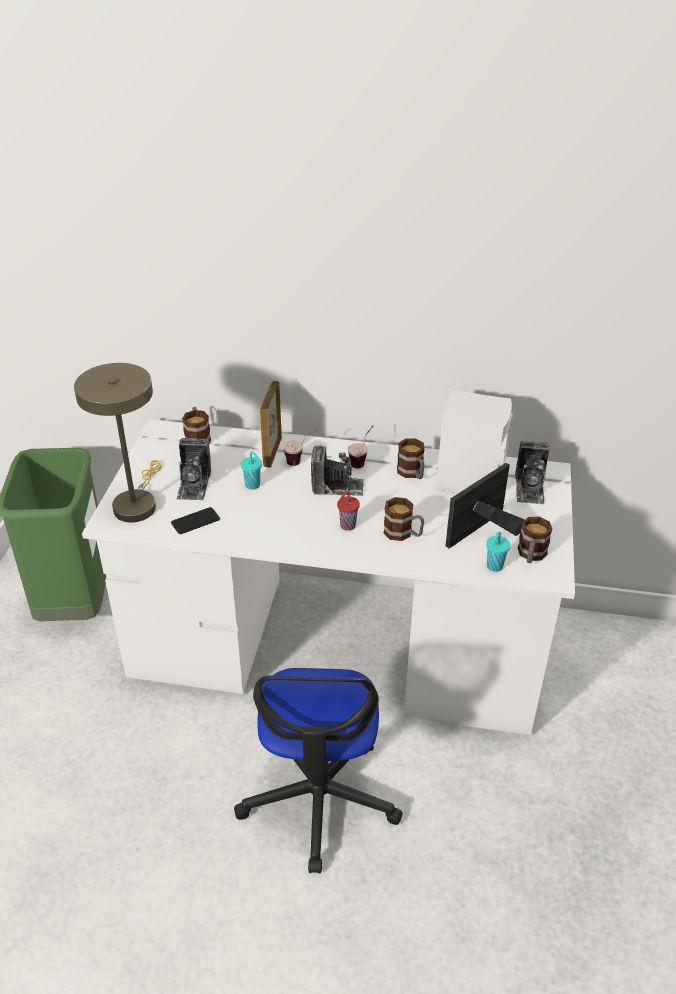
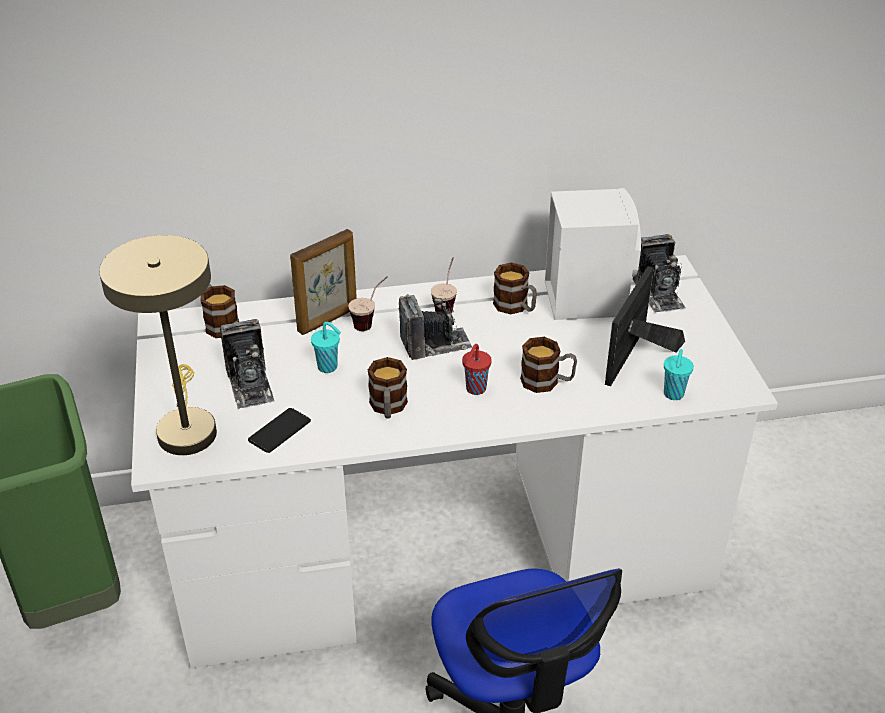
camera: 20 degrees left, 0 degrees up
(272, 452) = (328, 320): picture frame -> picture frame turned 120 degrees counterclockwise
(531, 555) = (705, 371): mug -> mug (388, 408)

